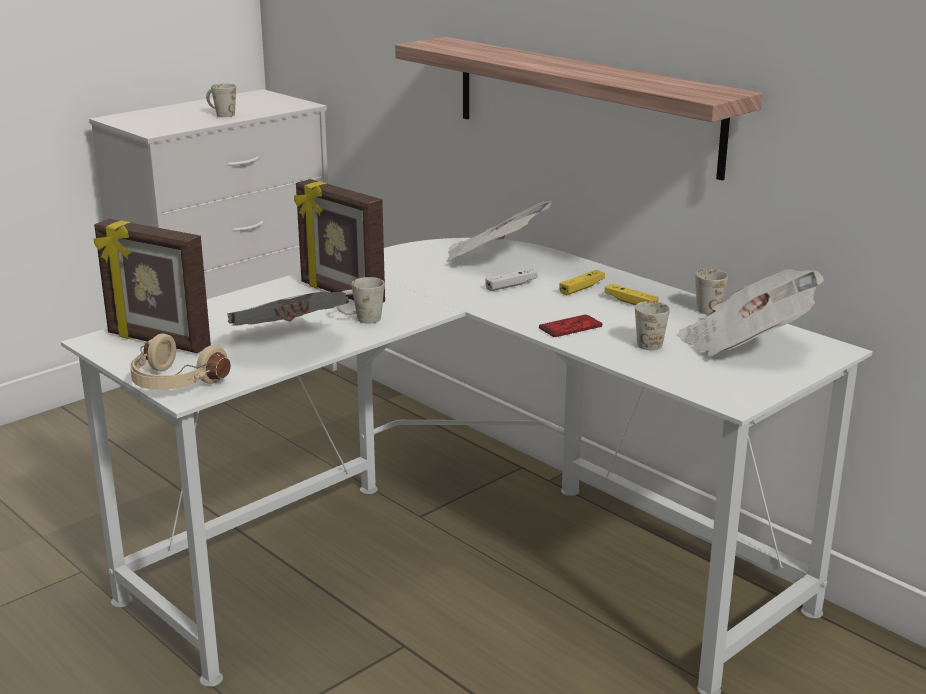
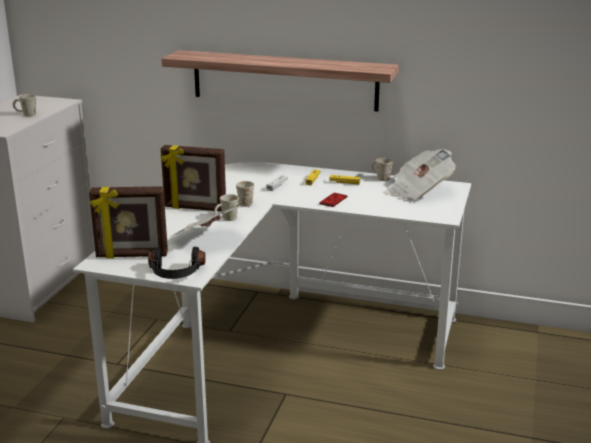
camera: 30 degrees left, 0 degrees up
(174, 383) = (176, 273): beige headphones -> black headphones
(494, 259) = (249, 174): newspaper -> none
(651, 342) = (378, 199): white mug -> white mug (245, 202)

